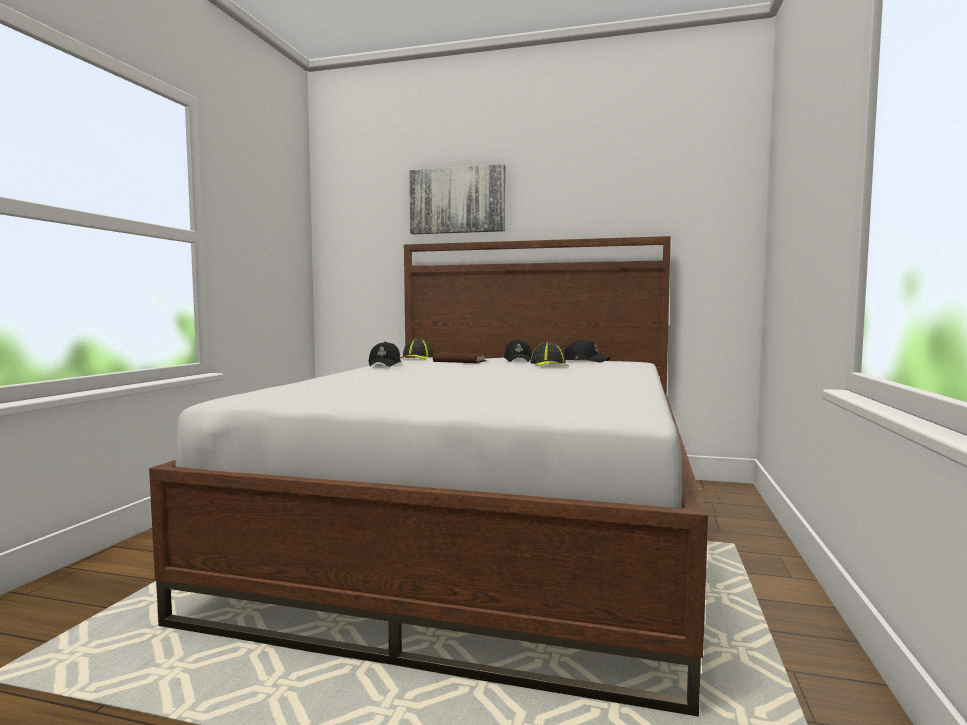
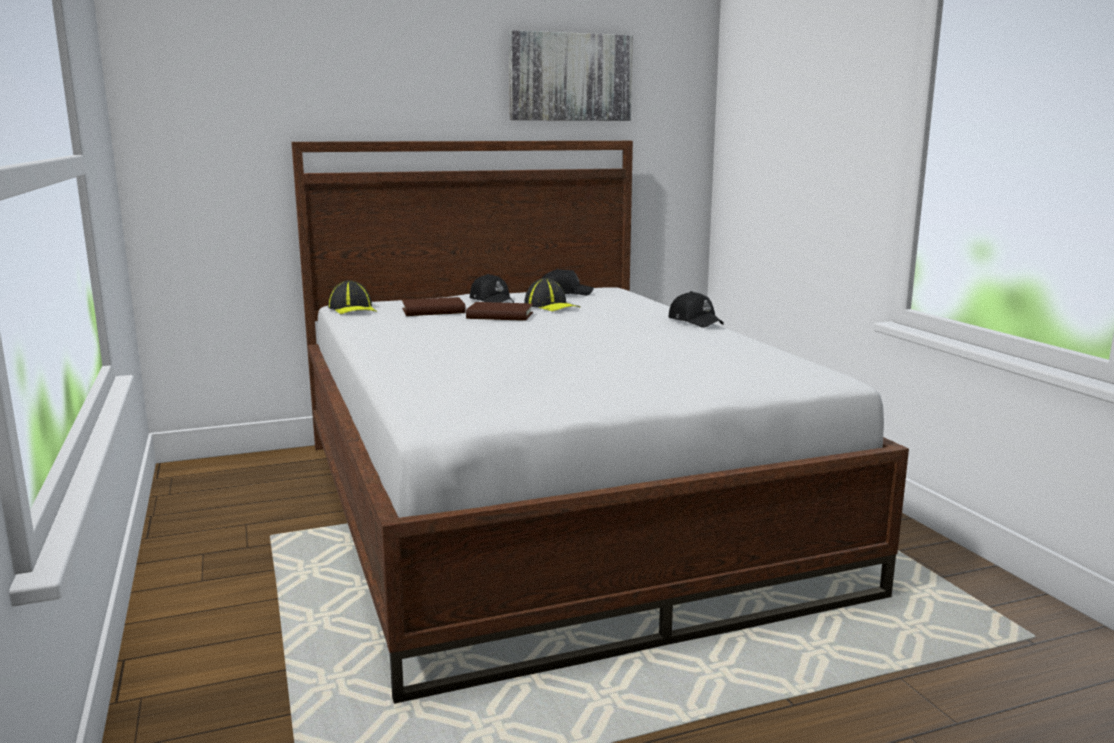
camera: 35 degrees left, 10 degrees up
(385, 364) = (370, 330): black cap -> black cap (695, 321)
(457, 200) = (364, 78): picture -> picture (570, 77)
(493, 365) = (500, 316): none -> brown book

